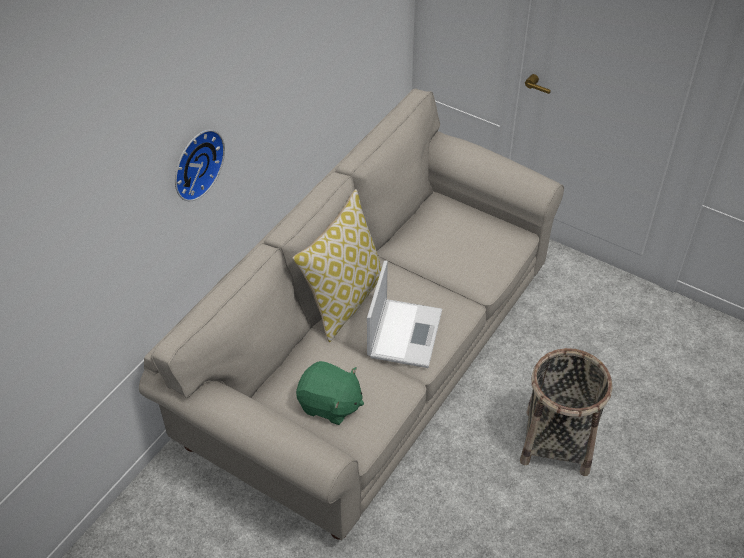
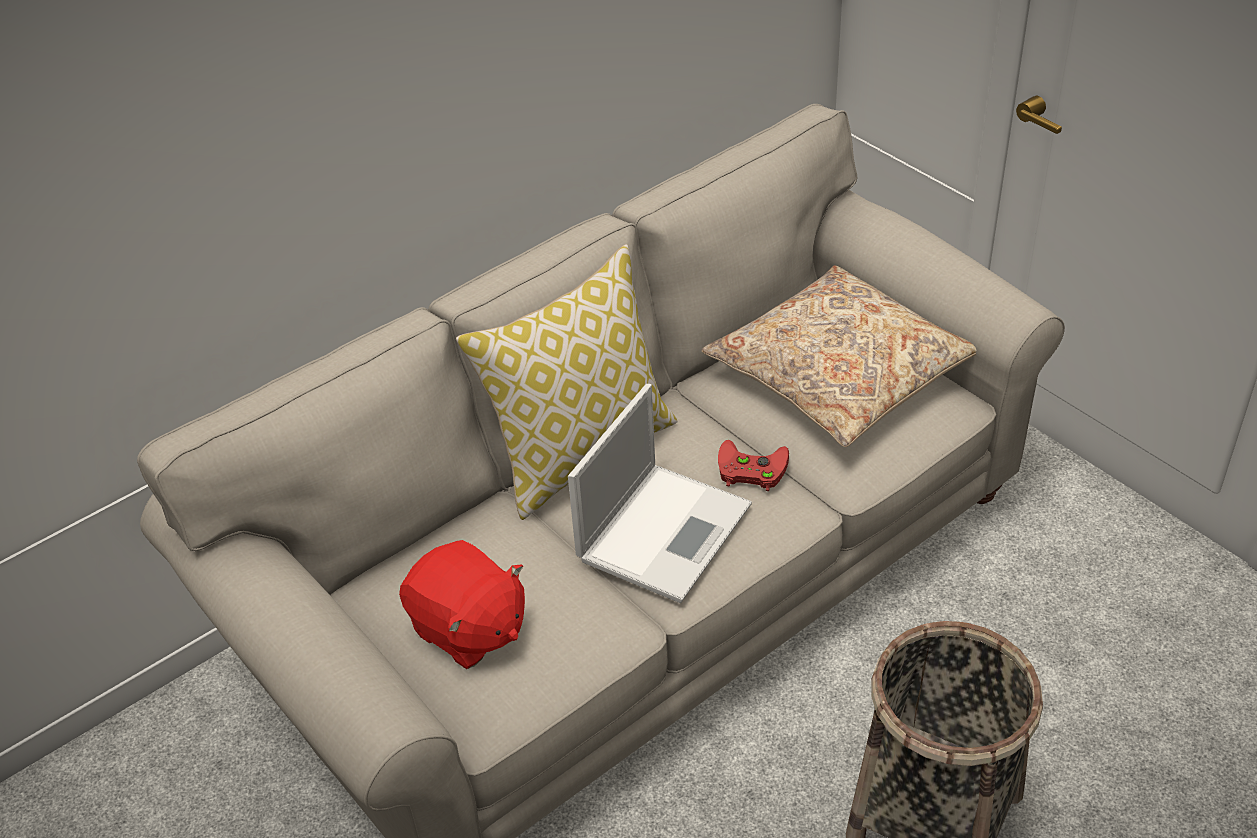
camera: 20 degrees right, 5 degrees down
(195, 163) = (282, 118): wall clock -> none
(330, 405) = (468, 629): green plush toy -> red plush toy
(433, 292) = (749, 470): none -> red game controller
(458, 231) = (839, 373): none -> beige pillow

